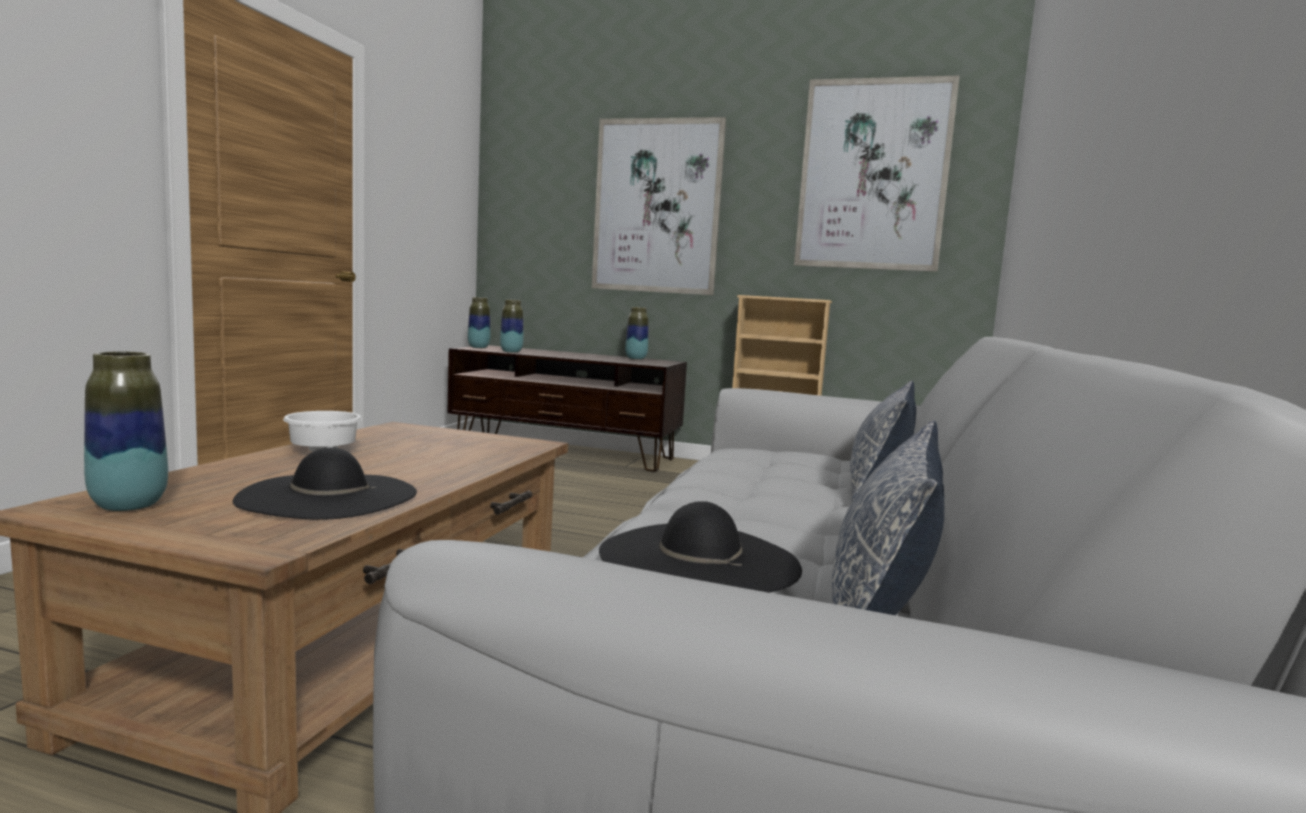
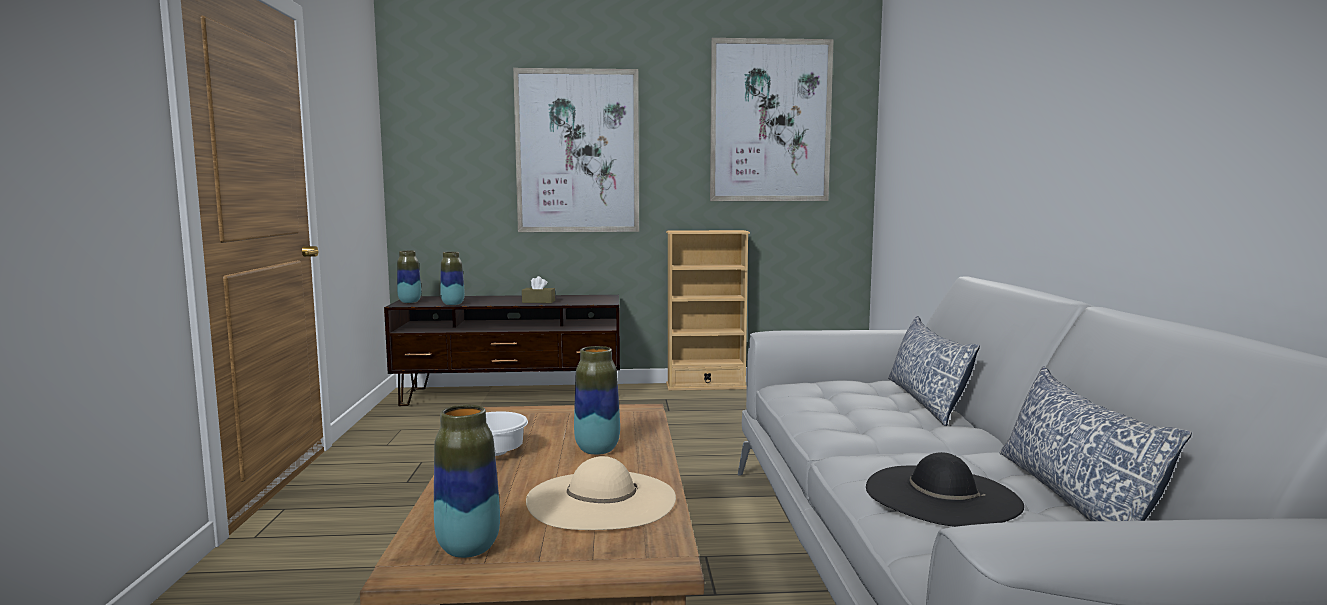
camera: 20 degrees left, 0 degrees up
(328, 496) = (601, 500): black hat -> beige hat
(593, 358) = (538, 301): none -> brown tissue box
(636, 359) = (574, 297): vase -> vase (597, 450)

